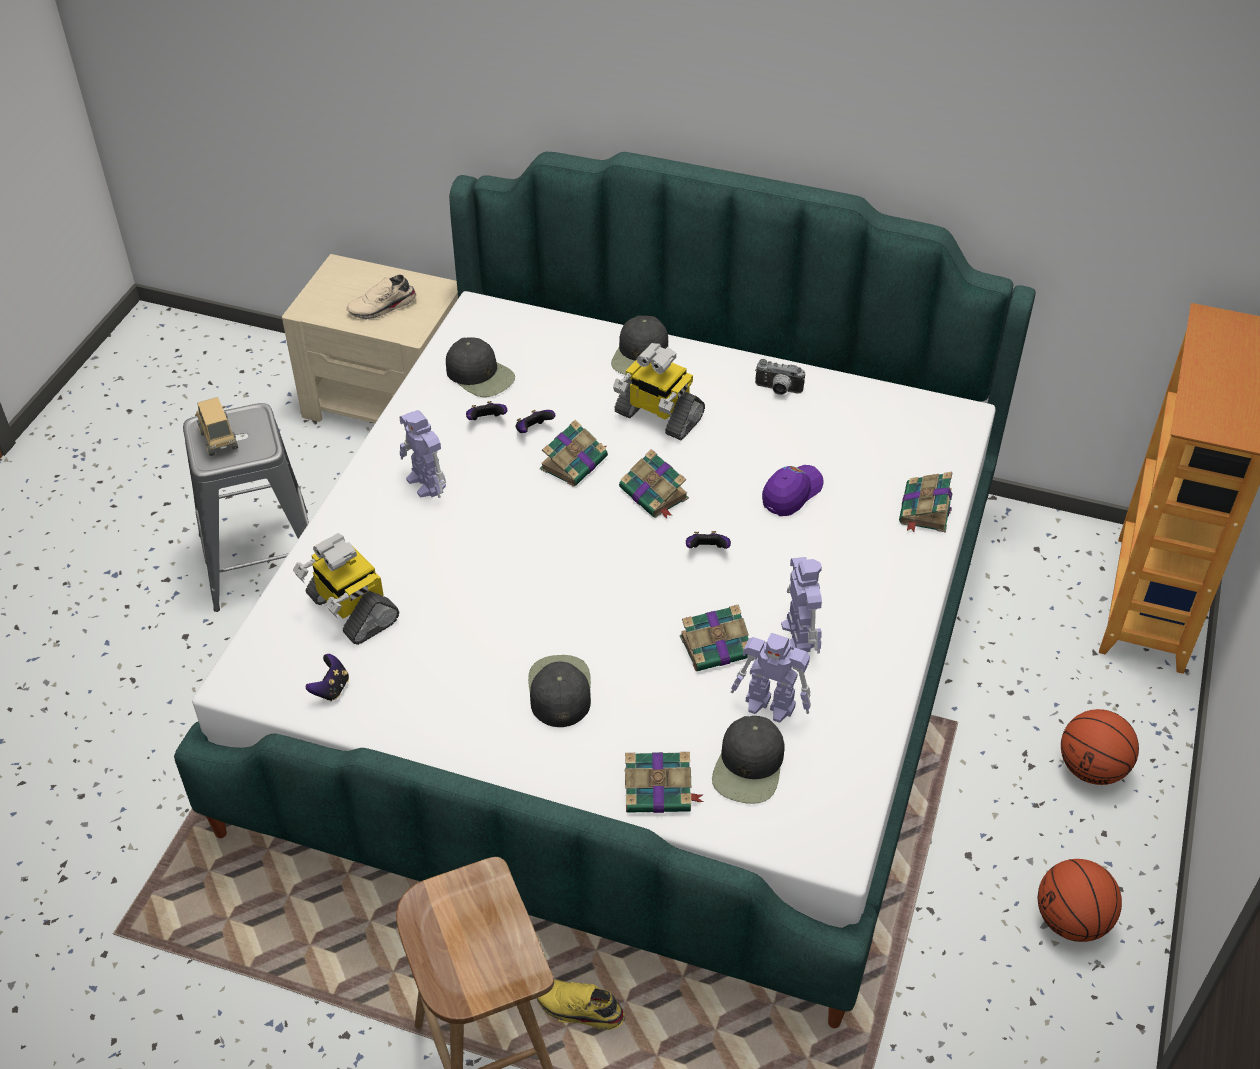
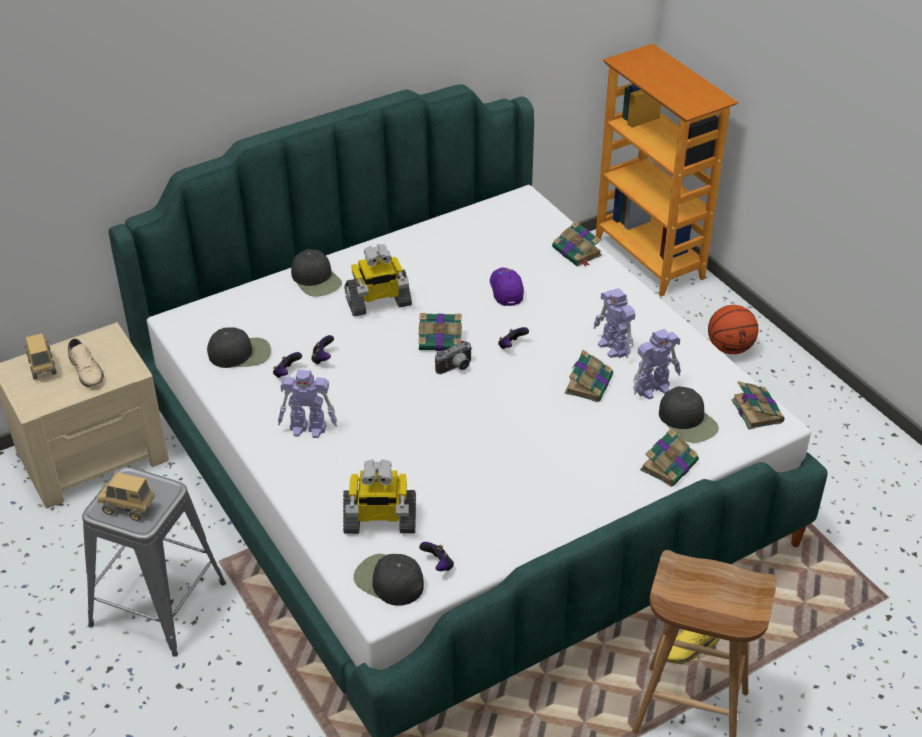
camera: 50 degrees left, 5 degrees down
(359, 281) = (42, 367): none -> toy truck
(383, 308) = (87, 370): beige shoe -> beige shoe turned 45 degrees counterclockwise
(559, 690) = (552, 464): black cap -> black cap (388, 581)
(574, 462) = (373, 356): book -> book (756, 410)
(777, 390) = (418, 247): camera -> camera (456, 368)
(799, 633) = (613, 348): toy robot -> toy robot turned 150 degrees counterclockwise
(1071, 920) = (813, 416): basketball -> none

